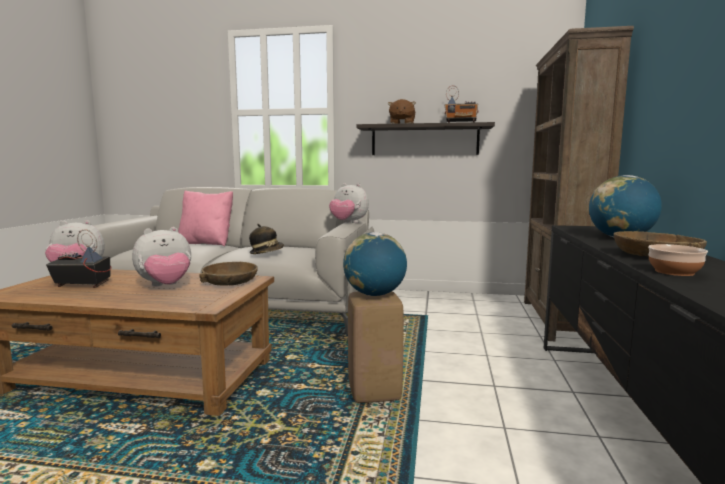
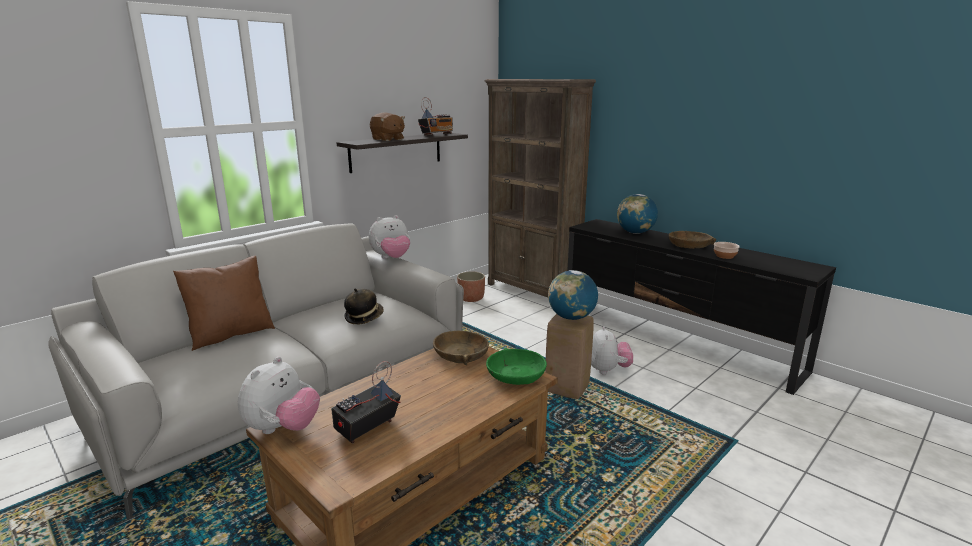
camera: 55 degrees left, 10 degrees up
(166, 286) = (437, 384): plush toy -> plush toy (608, 370)
(205, 301) = (515, 375): none -> green bowl
(206, 243) = (231, 334): pink pillow -> brown pillow
(479, 305) = (471, 298): none -> planter

